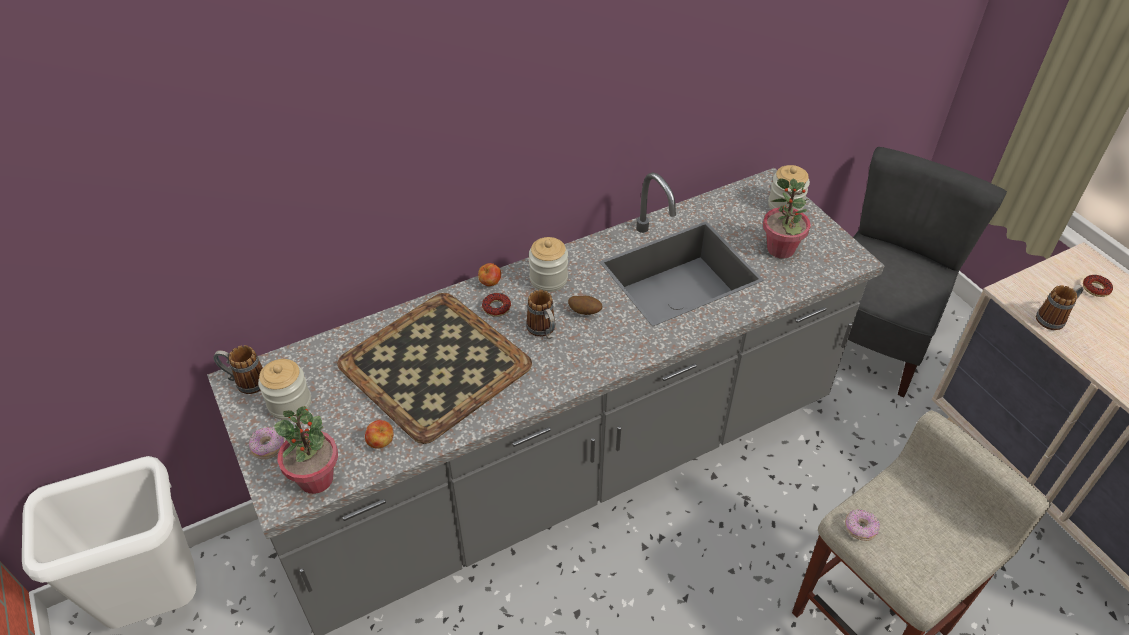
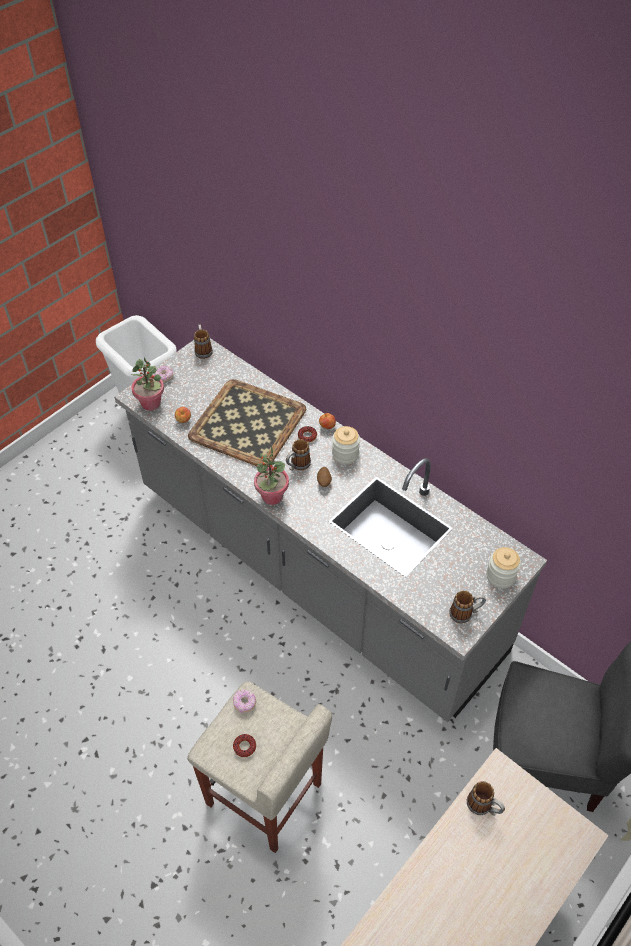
camera: 70 degrees right, 5 degrees up
(290, 404) = (195, 373): jar -> none
(781, 249) = (445, 582): potted plant -> potted plant (272, 496)
(828, 247) = (465, 613): none -> mug
(1095, 288) = (542, 844): donut -> donut (244, 747)

